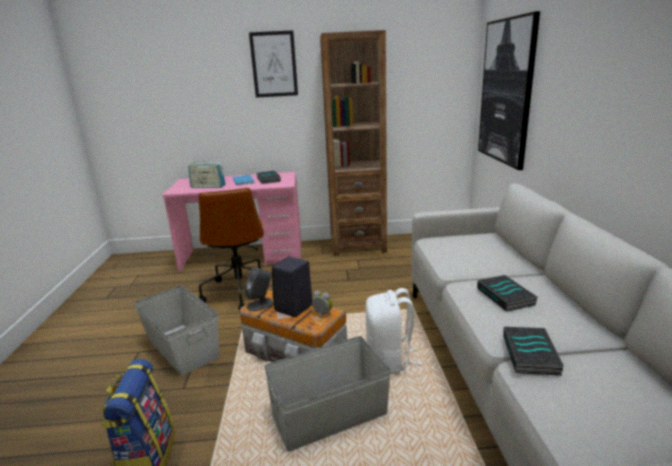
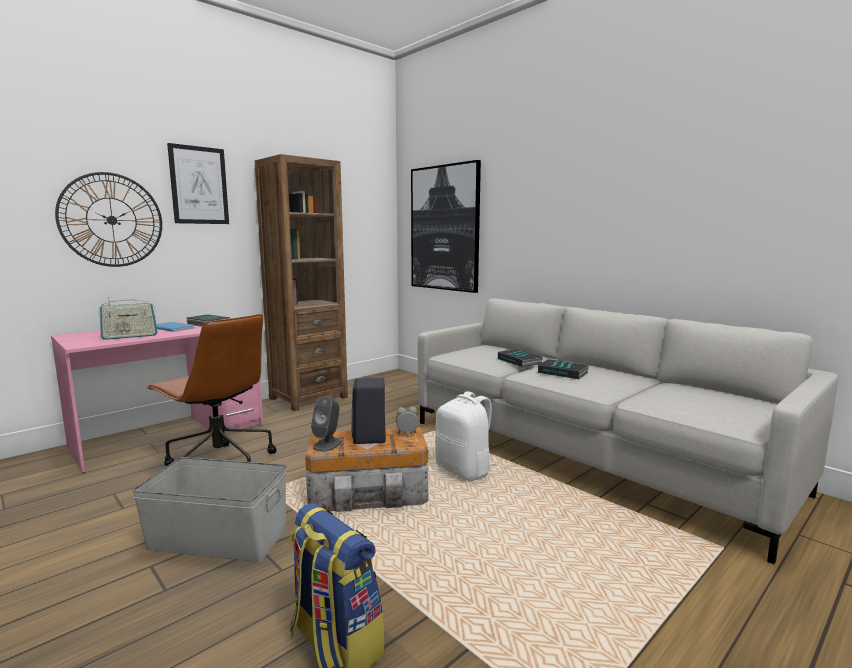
camera: 40 degrees left, 10 degrees down
(212, 98) = (111, 220): none -> wall clock
(330, 416) = (473, 524): grey storage box -> none
(532, 355) = (631, 394): book -> book (520, 361)

